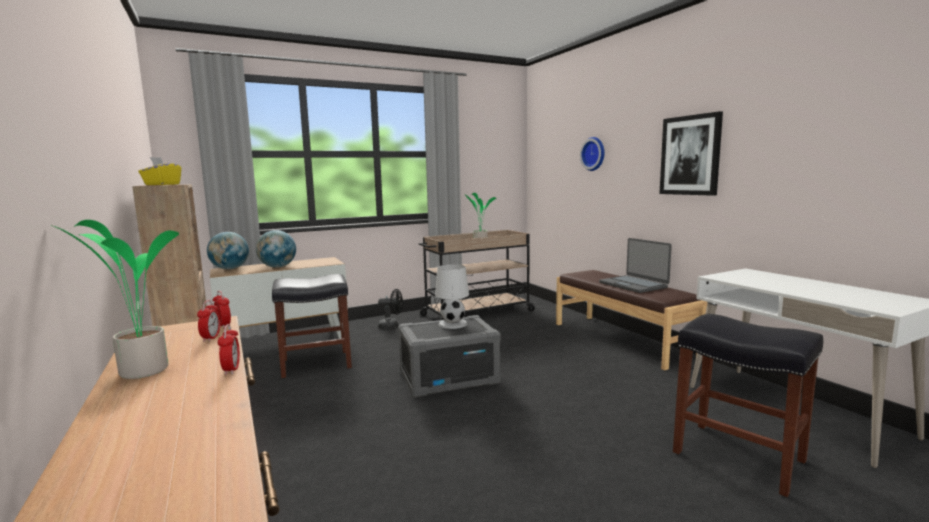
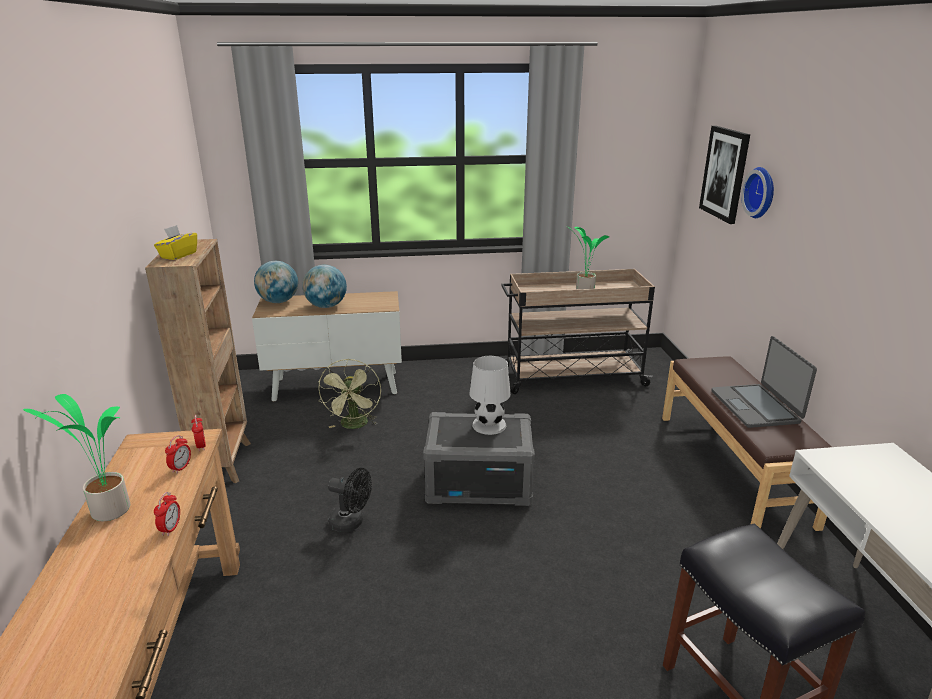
camera: 20 degrees right, 15 degrees up
(317, 363) = (354, 426): black stool -> green fan
(391, 326) = (459, 379): black fan -> black fan (351, 523)
(690, 155) = (870, 249): picture -> picture (725, 173)

